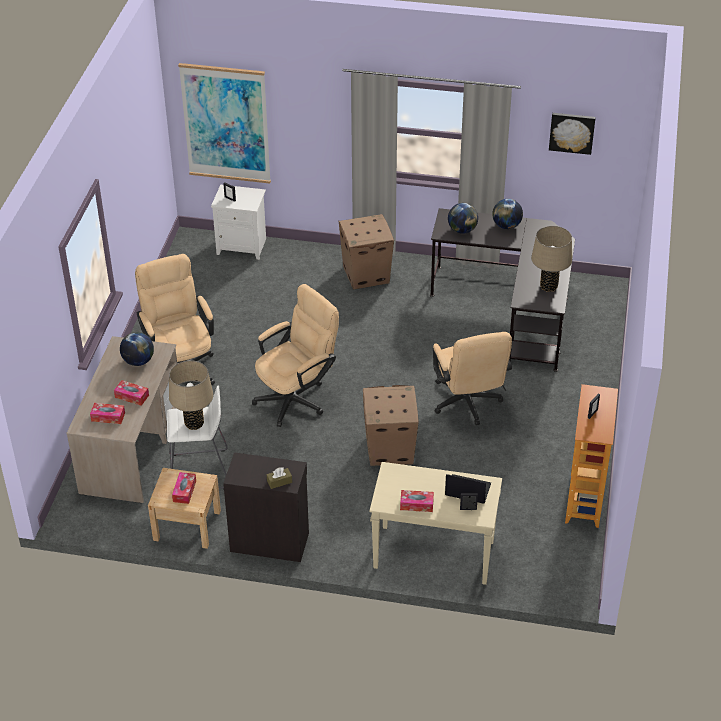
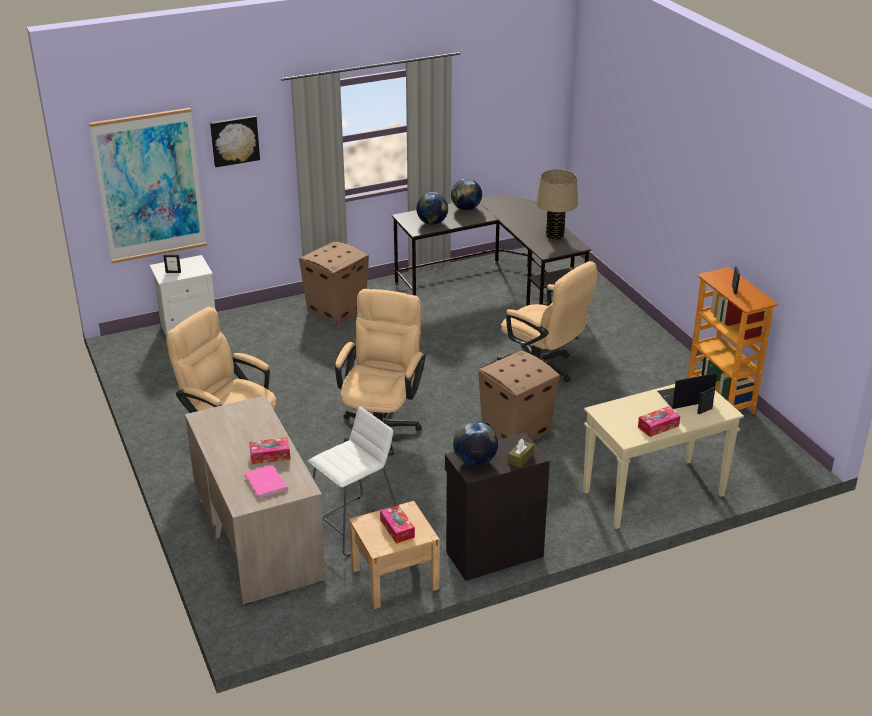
camera: 35 degrees left, 10 degrees down
(108, 417) = (265, 483): tissue box -> pink book
(138, 361) = (241, 424): globe -> globe (475, 461)
(194, 423) = (353, 459): beige table lamp -> none
(572, 132) = (503, 95): picture -> picture (234, 140)

